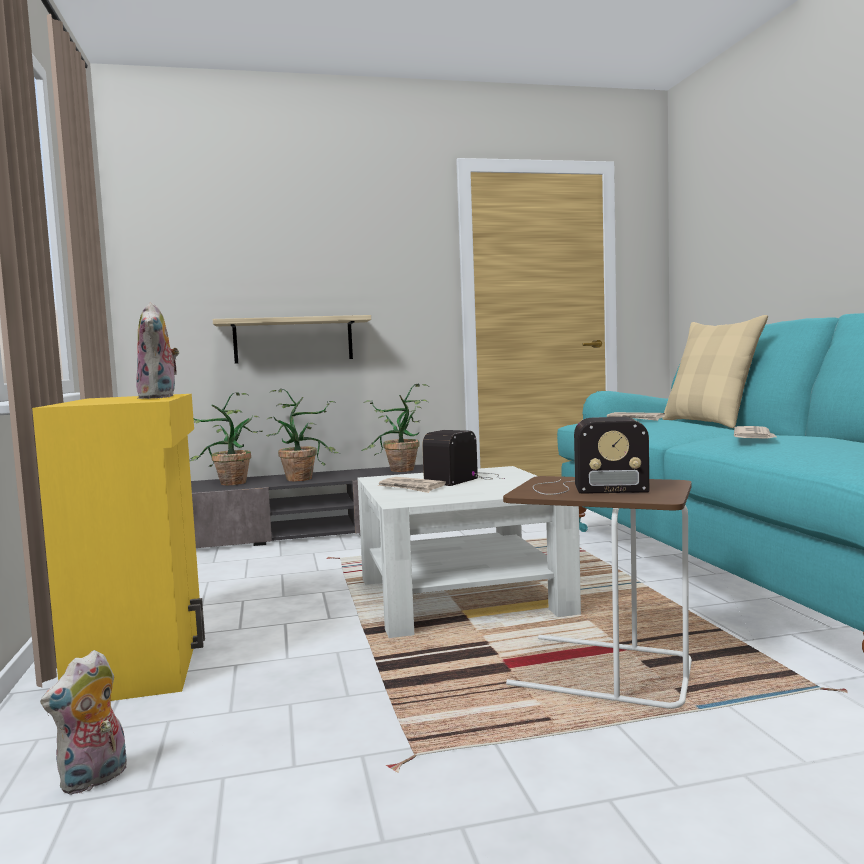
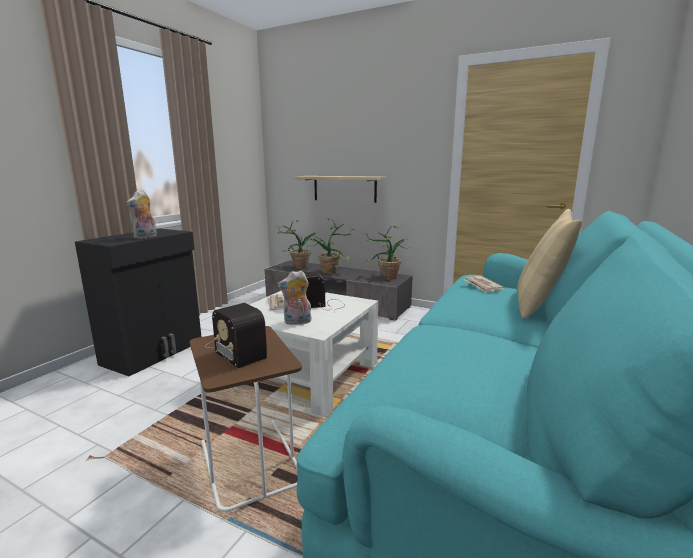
camera: 40 degrees right, 10 degrees up
(94, 780) = (44, 403): plush toy -> plush toy (297, 322)
(144, 656) = (154, 352): yellow cabinet -> black cabinet
(754, 437) = (439, 342): newspaper -> none

